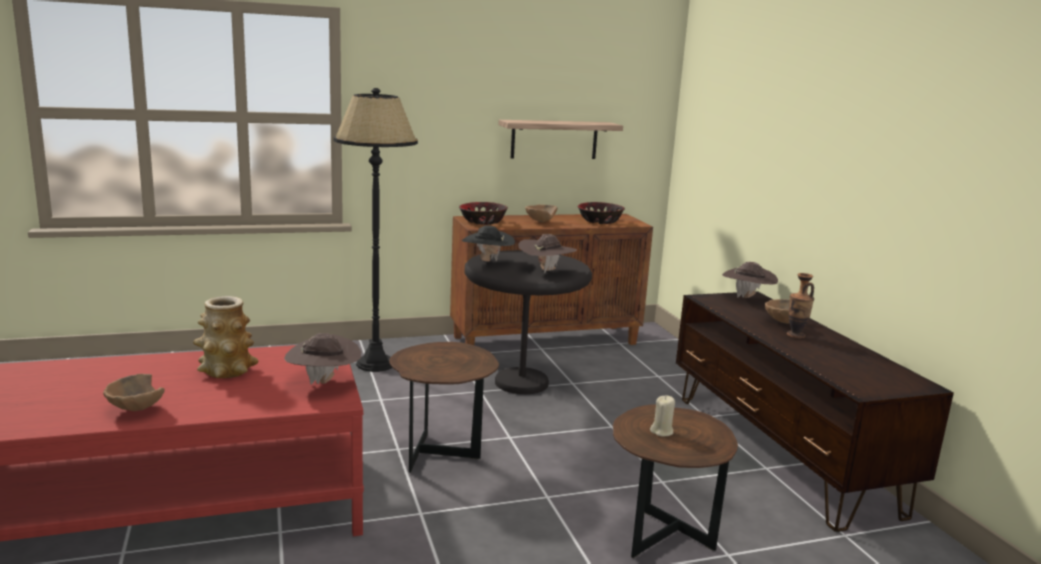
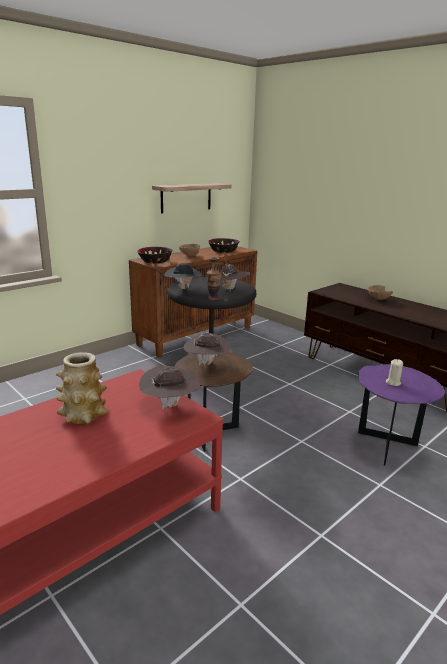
camera: 25 degrees left, 5 degrees up
(134, 410) = (49, 473): brown bowl -> none
(376, 364) = (102, 377): black floor lamp -> none
(661, 541) = (387, 449): brown side table -> purple side table
(747, 298) = (341, 288): brown hat -> brown hat (207, 364)
(795, 335) = (395, 306): vase -> vase (213, 298)

